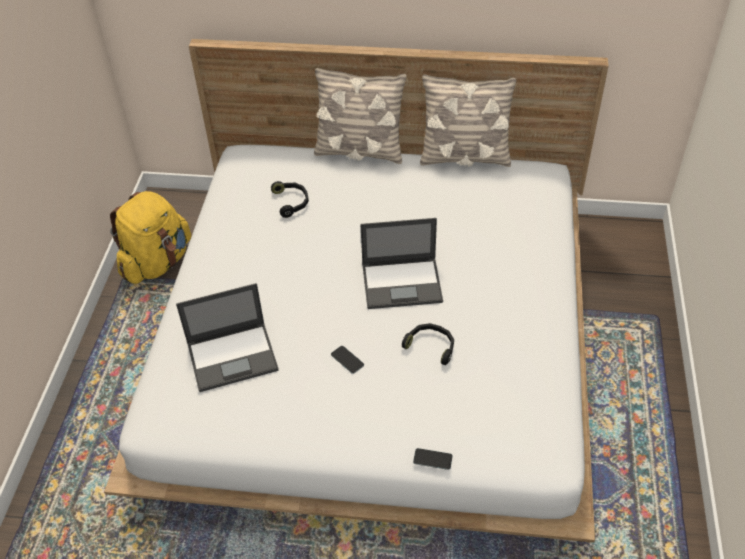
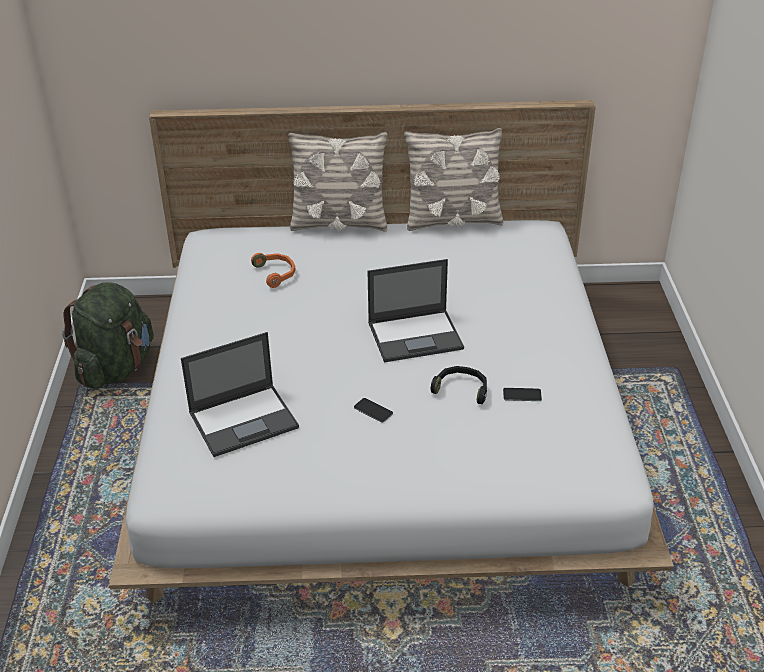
camera: 10 degrees left, 10 degrees down
(157, 262) = (116, 368): yellow backpack -> green backpack
(292, 202) = (276, 273): black headphones -> orange headphones
(432, 459) = (489, 493): phone -> phone (522, 395)

